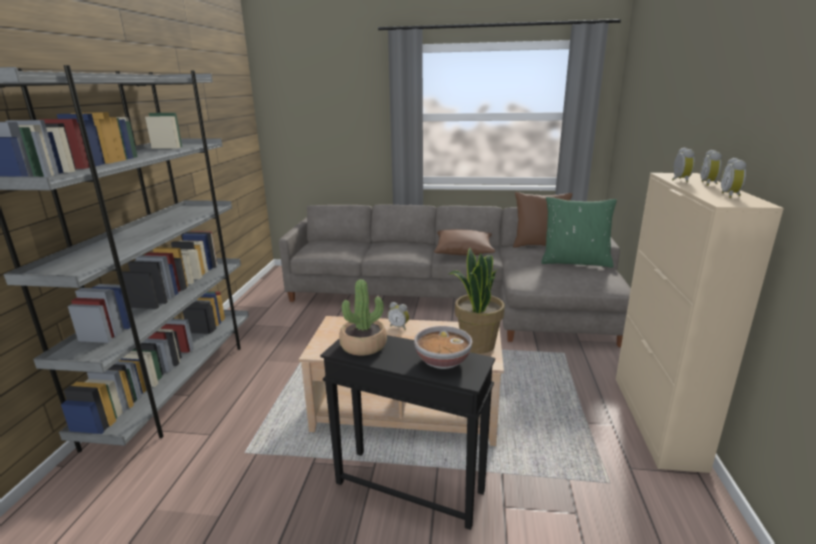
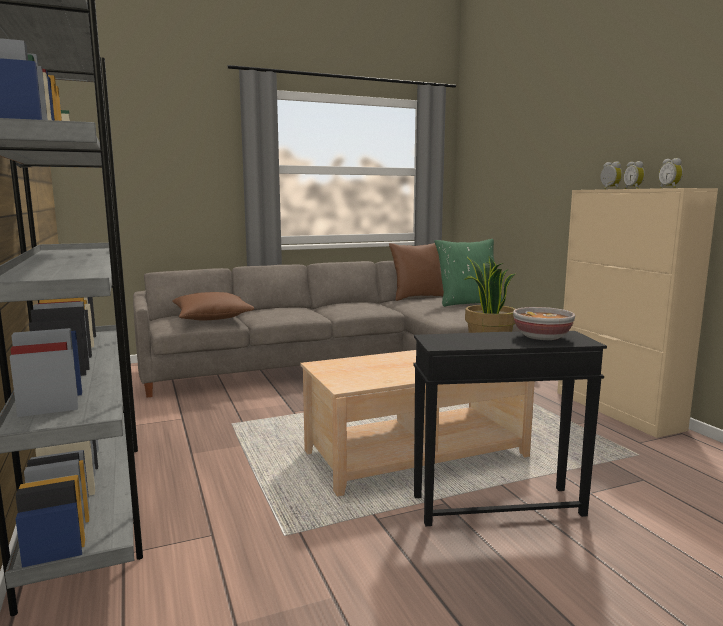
camera: 30 degrees left, 10 degrees down
(363, 345) = (454, 340): potted plant -> none
(399, 327) = (395, 357): alarm clock -> none
(464, 251) = (356, 307): brown pillow -> brown pillow (212, 318)

